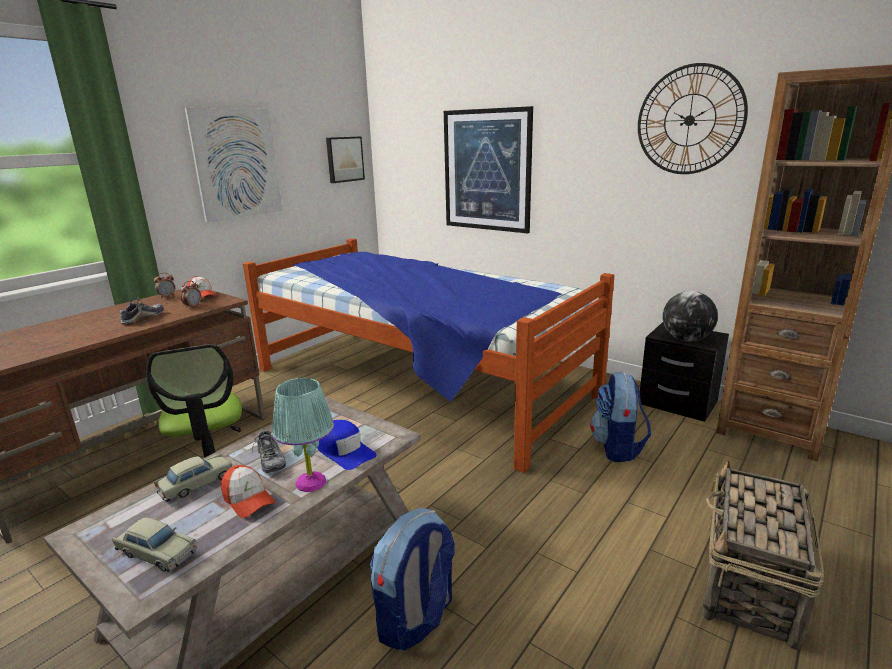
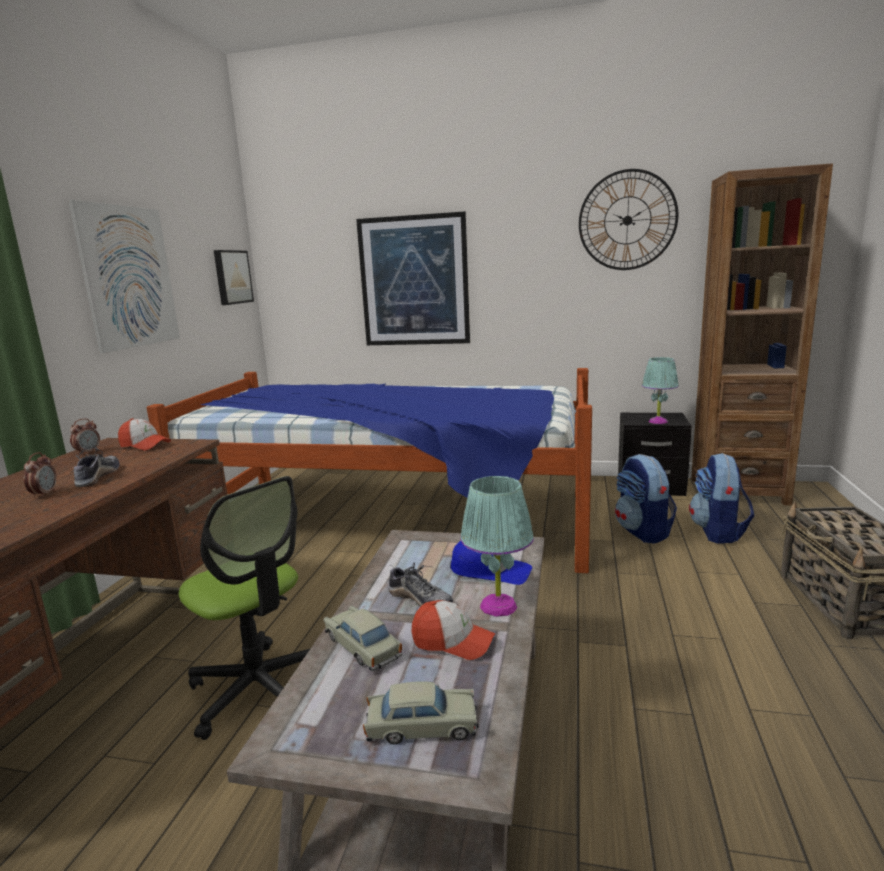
camera: 25 degrees left, 5 degrees down
(193, 306) = (152, 455): alarm clock -> alarm clock (44, 494)
(196, 484) = (362, 647): beige toy car -> beige toy car turned 60 degrees counterclockwise
(416, 619) = (634, 731): backpack -> backpack (718, 532)
(686, 339) = (658, 421): globe -> turquoise table lamp

